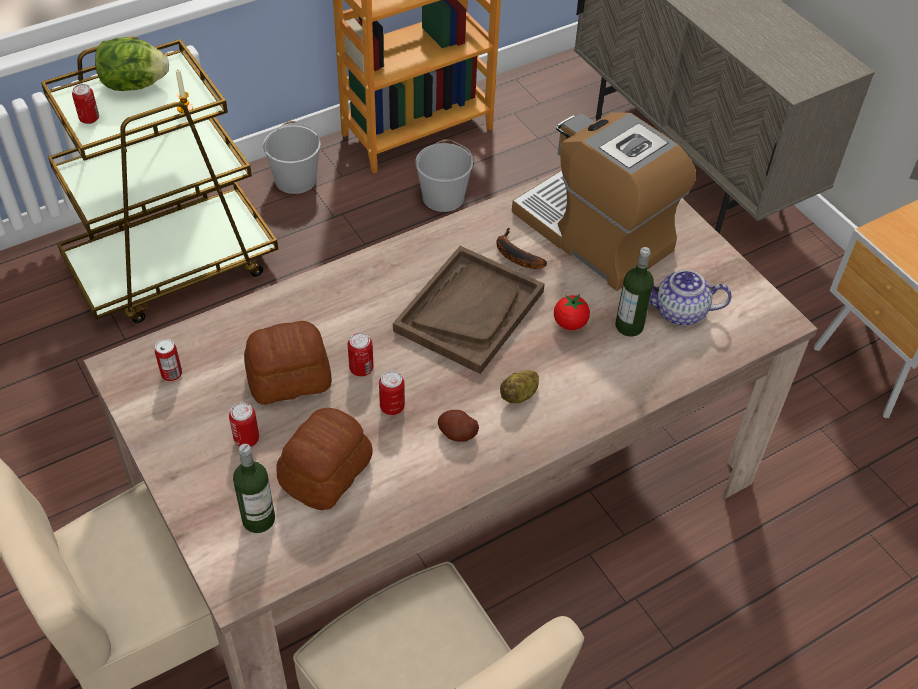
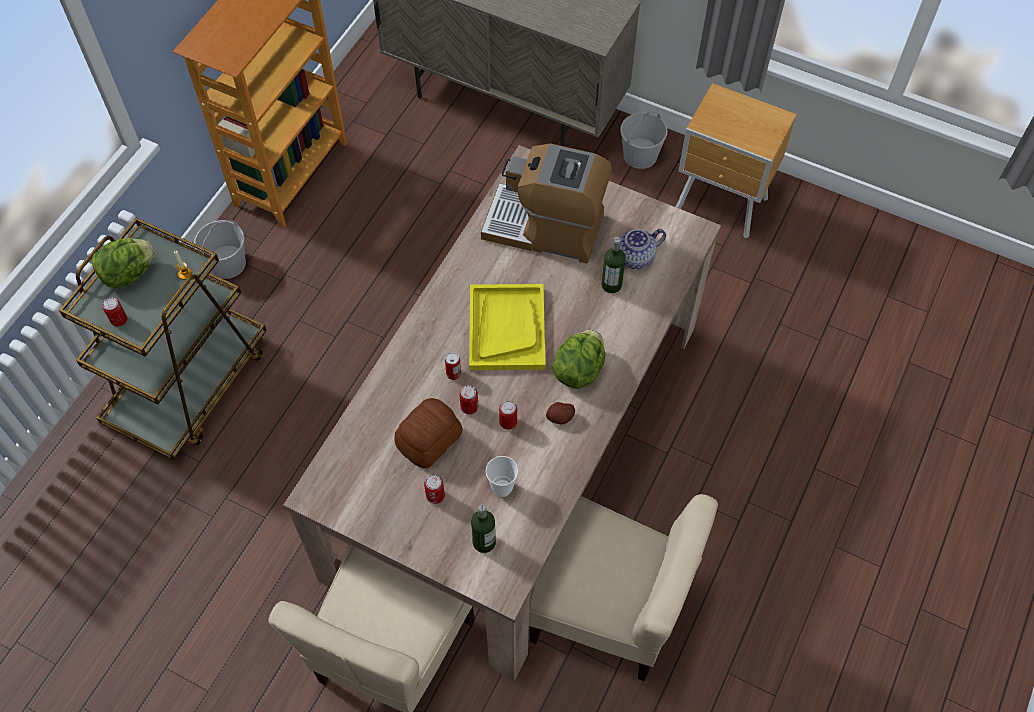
camera: 30 degrees left, 10 degrees up
(171, 374) = (351, 480): can -> can (453, 374)
(327, 473) = (502, 488): bread -> cup
(444, 197) = (351, 220): white bucket -> white bucket (640, 154)
(469, 311) = (506, 328): brown tray -> yellow tray
(514, 255) = (506, 271): banana -> none
(519, 395) = (579, 370): potato -> lettuce
(570, 323) = (574, 302): tomato -> none

